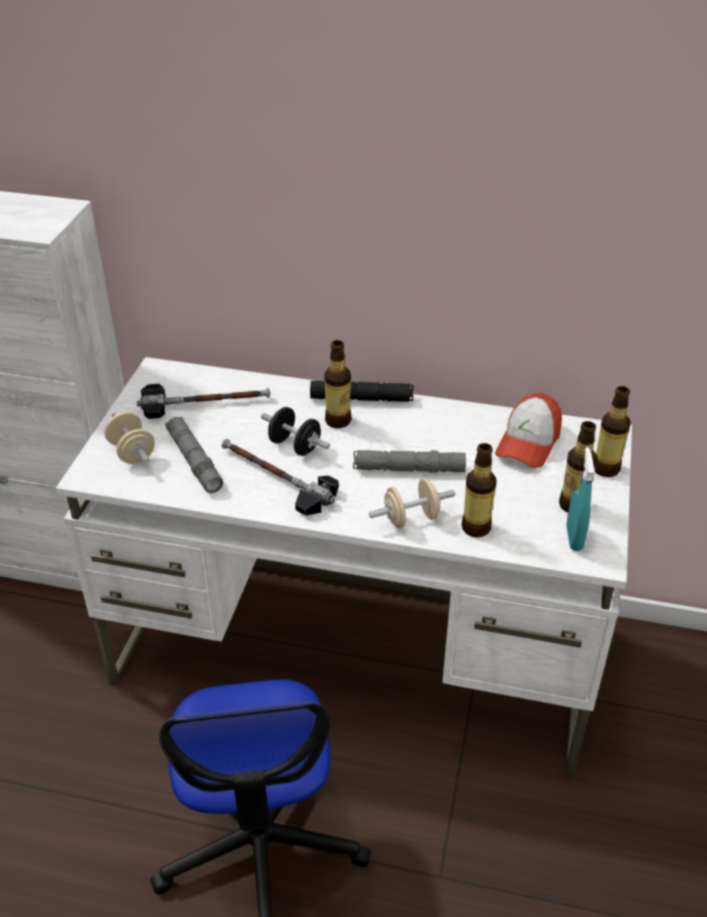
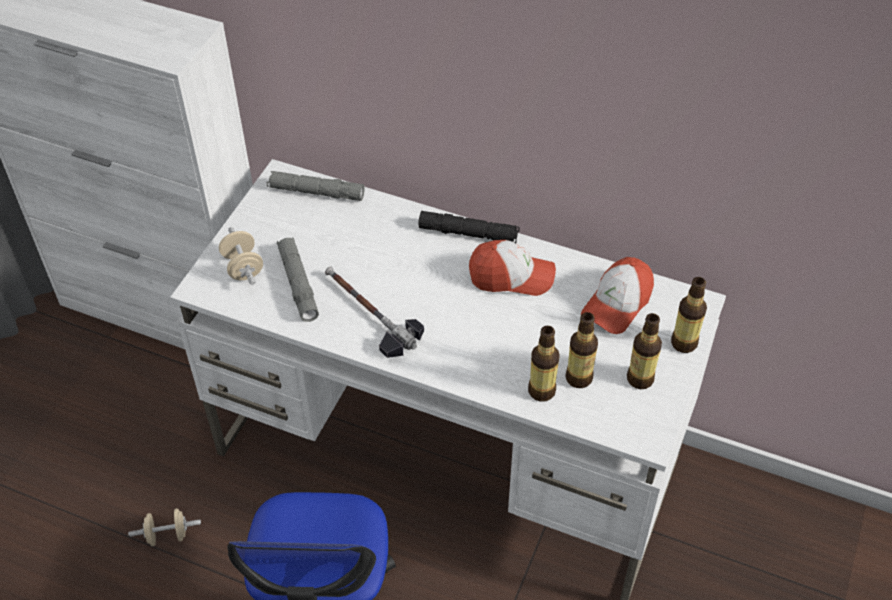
camera: 10 degrees right, 10 degrees up
(204, 403) = (319, 220): hammer -> none
(295, 446) = (394, 279): black dumbbell -> none
(338, 421) = (440, 256): bottle -> bottle (579, 378)
(408, 469) = (494, 319): grey flashlight -> grey flashlight (316, 192)
(411, 518) = (484, 373): beige dumbbell -> beige dumbbell (167, 535)
(415, 430) = (511, 276): none -> cap
(574, 538) = (630, 414): turquoise spray bottle -> none

